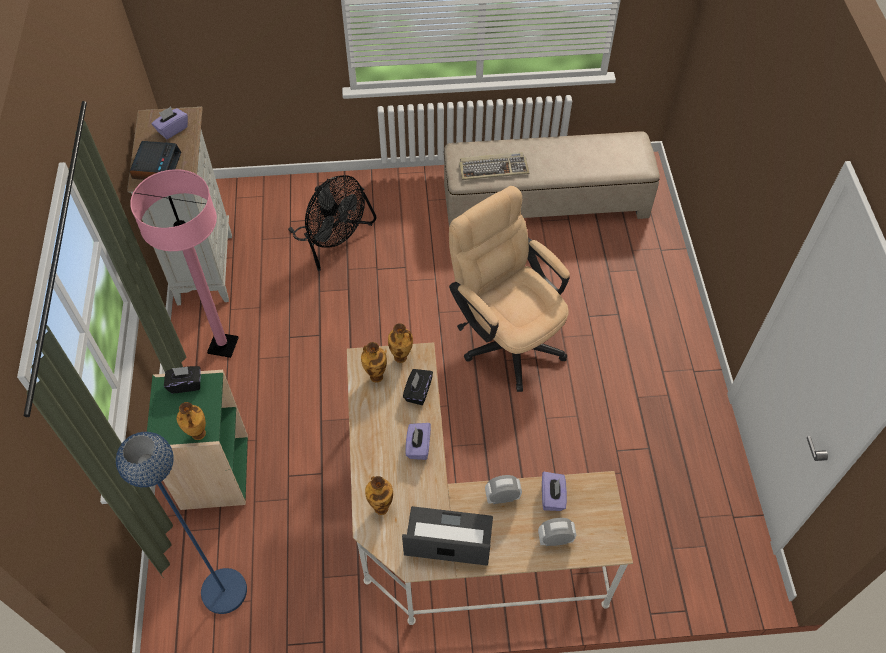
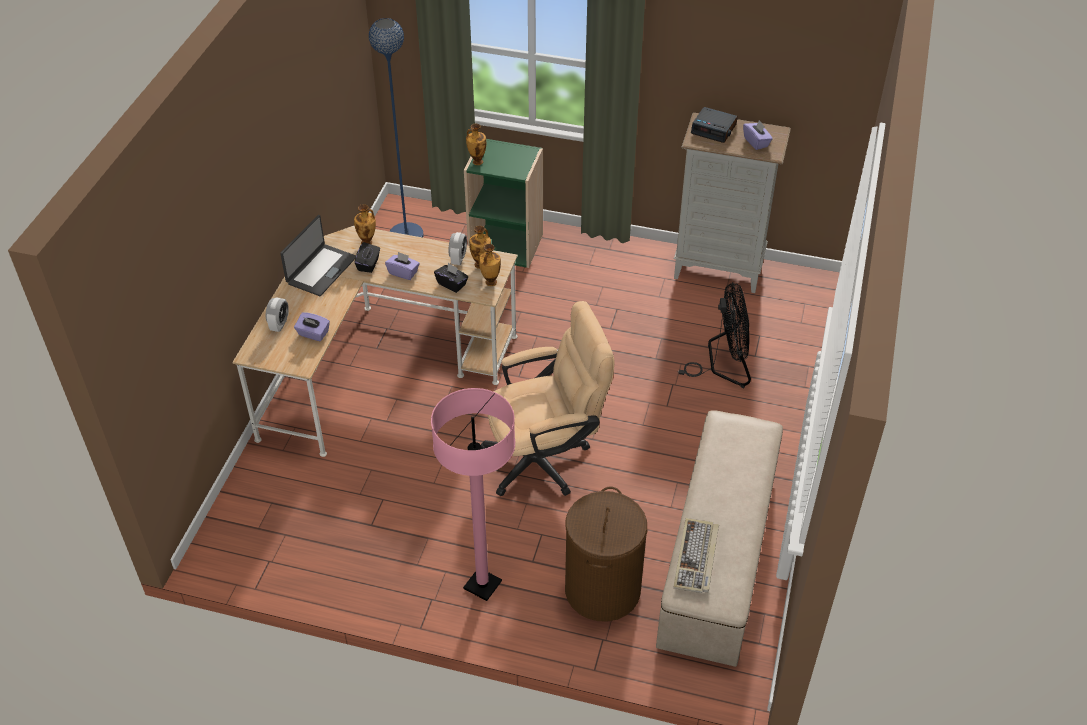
camera: 110 degrees right, 10 degrees down
(186, 384) = (524, 161): black tissue box -> black tissue box (368, 264)
(223, 346) = (626, 268): pink floor lamp -> pink floor lamp (482, 585)
(332, 240) = (722, 360): black fan -> black fan turned 150 degrees counterclockwise
(493, 168) = (728, 451): keyboard -> keyboard (696, 558)
(502, 498) = (331, 306): alarm clock -> alarm clock (458, 259)
(618, 262) = (602, 589): none -> brown laundry basket

